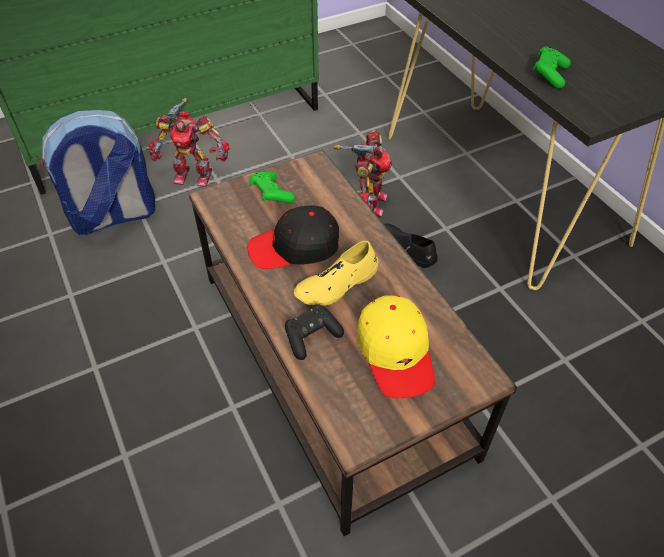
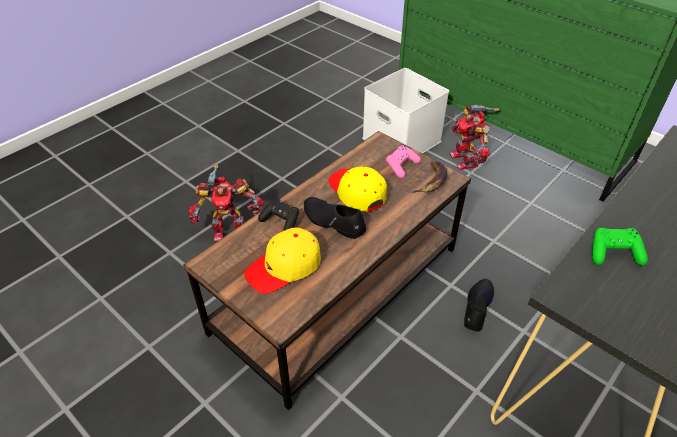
camera: 70 degrees right, 5 degrees down
(113, 217) = (399, 139): backpack -> white storage box
(271, 195) = (401, 166): green game controller -> pink game controller
(295, 247) = (357, 192): black cap -> yellow cap
(312, 179) = (431, 181): none -> banana
(337, 284) = (333, 221): yellow shoe -> black shoe
(368, 203) = (512, 267): toy robot -> toy robot (229, 230)

